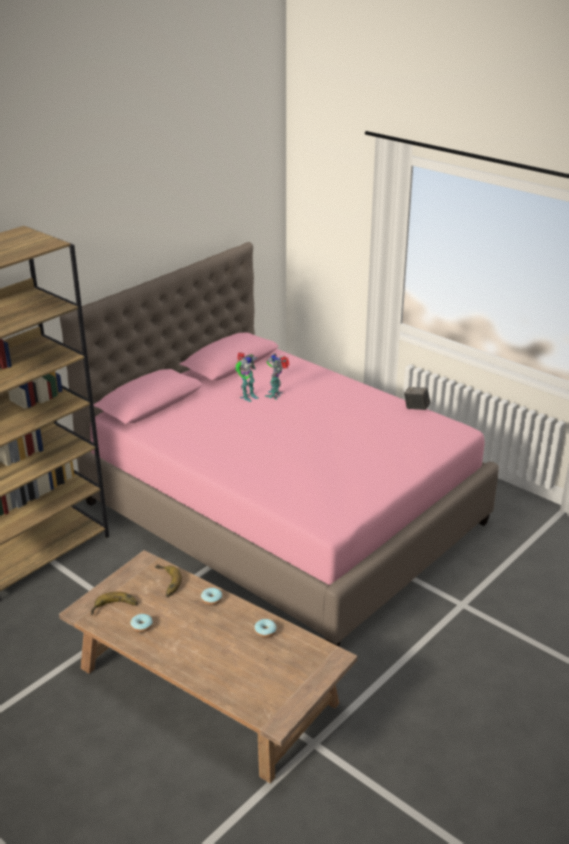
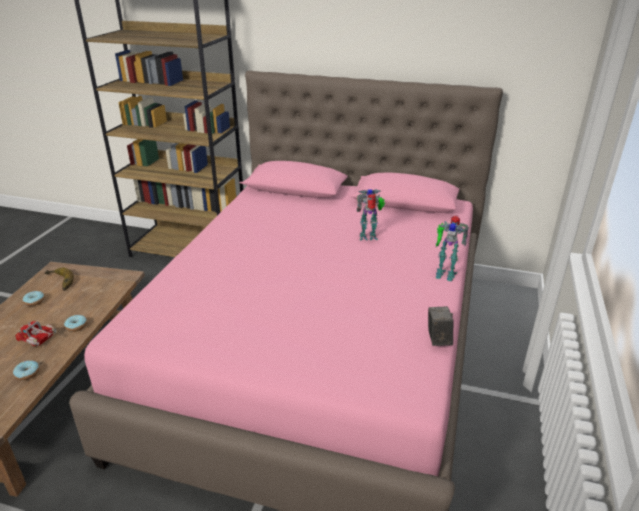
camera: 65 degrees right, 0 degrees up
(164, 583) = (97, 295): banana -> none
(215, 624) = (39, 339): none -> toy truck
(247, 396) = (350, 224): toy robot -> toy robot (444, 273)

